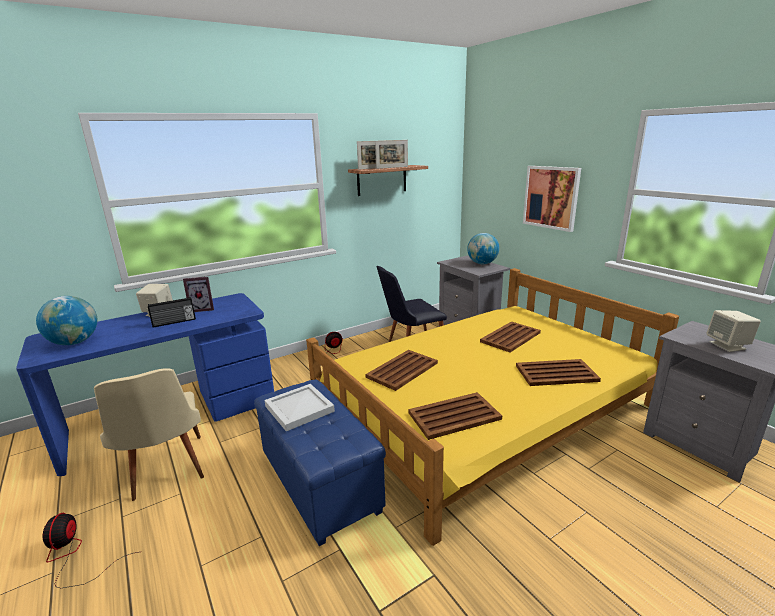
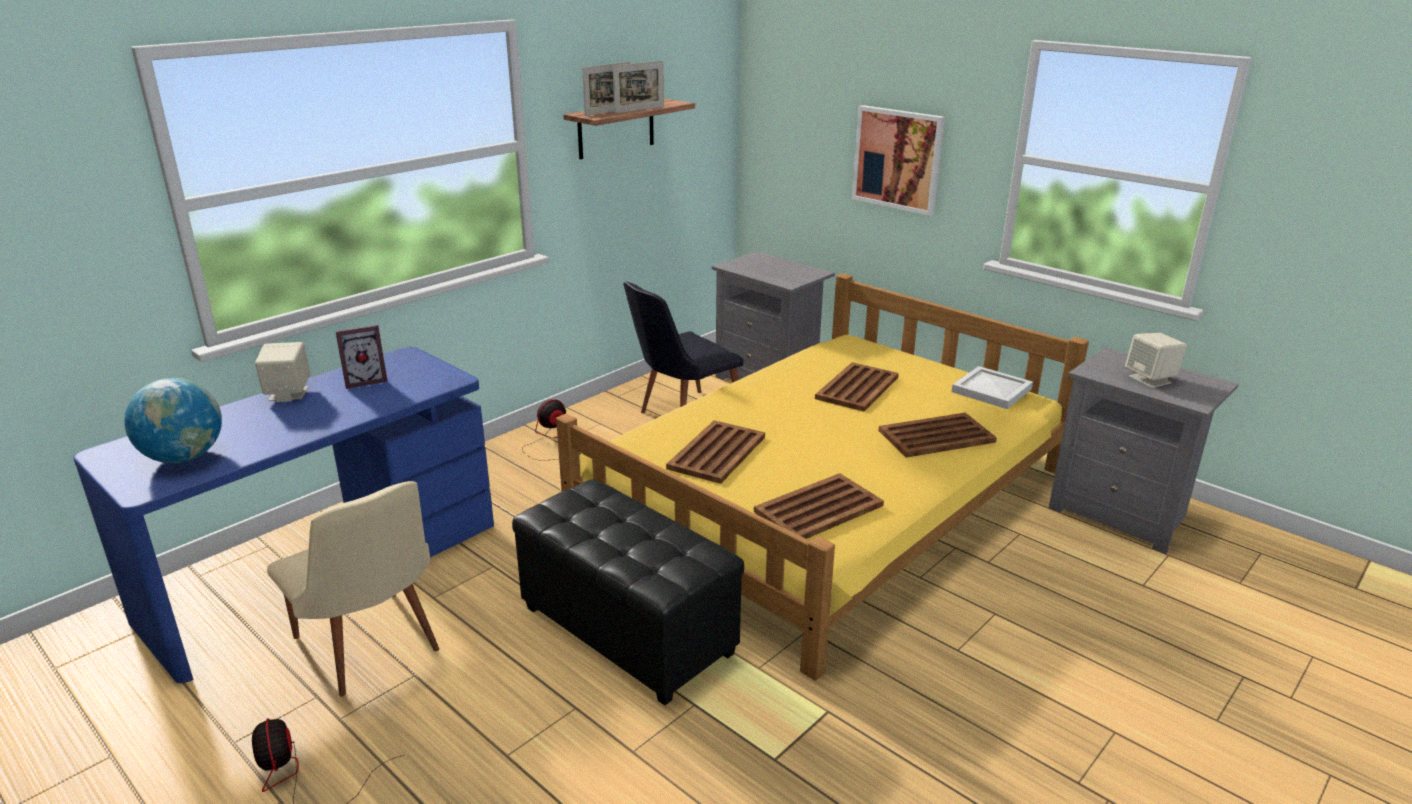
camera: 15 degrees left, 5 degrees up
(174, 322) = (335, 408): radio -> none
(300, 409) = (598, 523): white tray -> white tray (993, 390)
(321, 483) = (629, 631): blue ottoman -> black ottoman
(482, 263) = (788, 266): globe -> none

